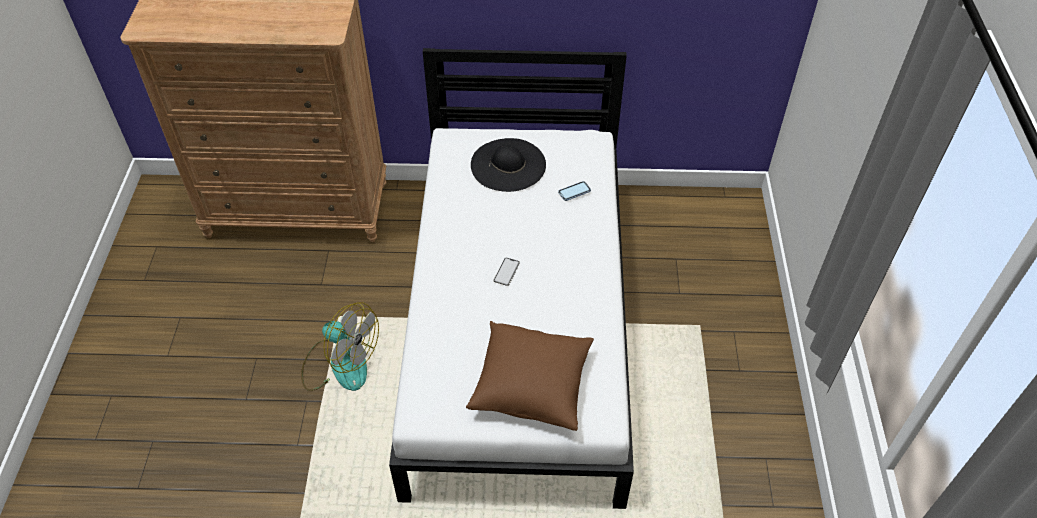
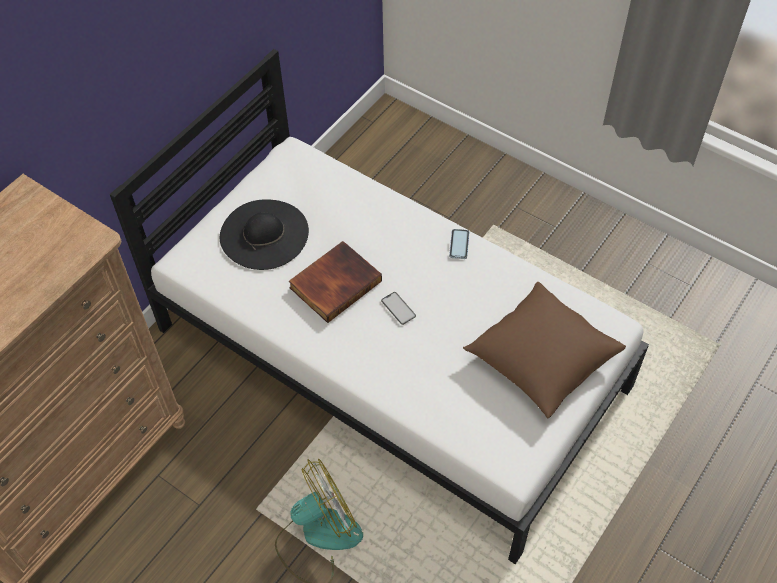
camera: 55 degrees left, 5 degrees up
(498, 224) = (335, 283): none -> book
(574, 192) = (345, 203): phone -> phone (459, 244)

